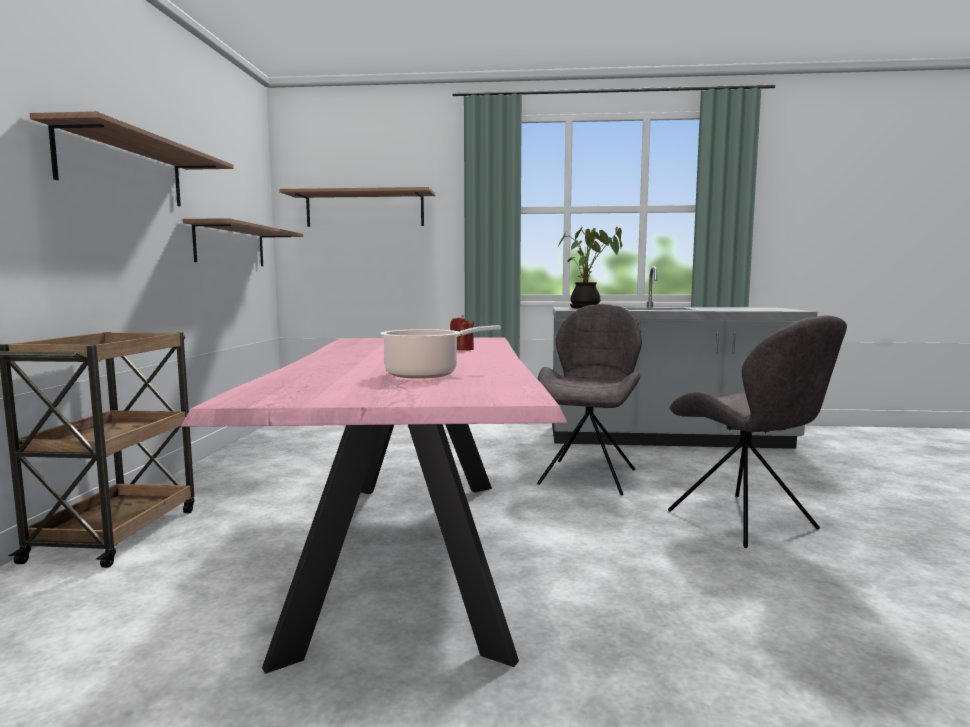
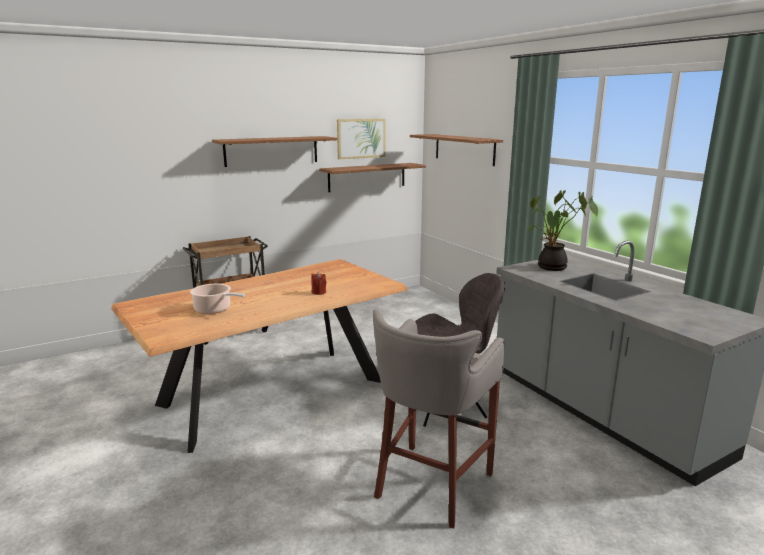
camera: 55 degrees right, 10 degrees up
(222, 183) = (361, 138): none -> picture
(412, 551) = (273, 393): pink dining table -> brown dining table
(745, 522) = (431, 486): grey chair -> grey stool

